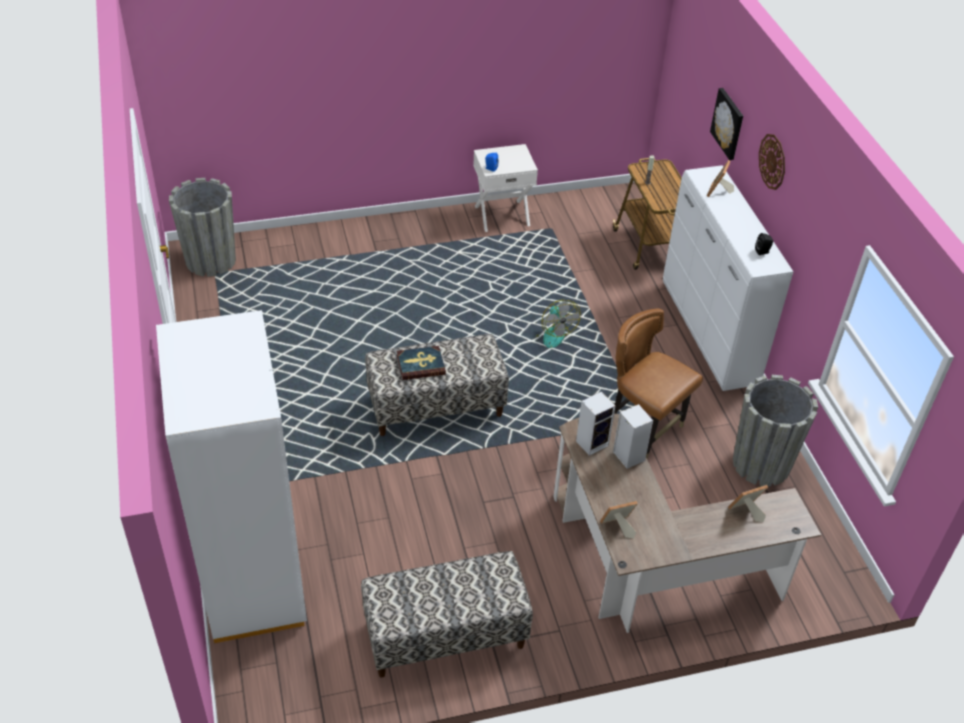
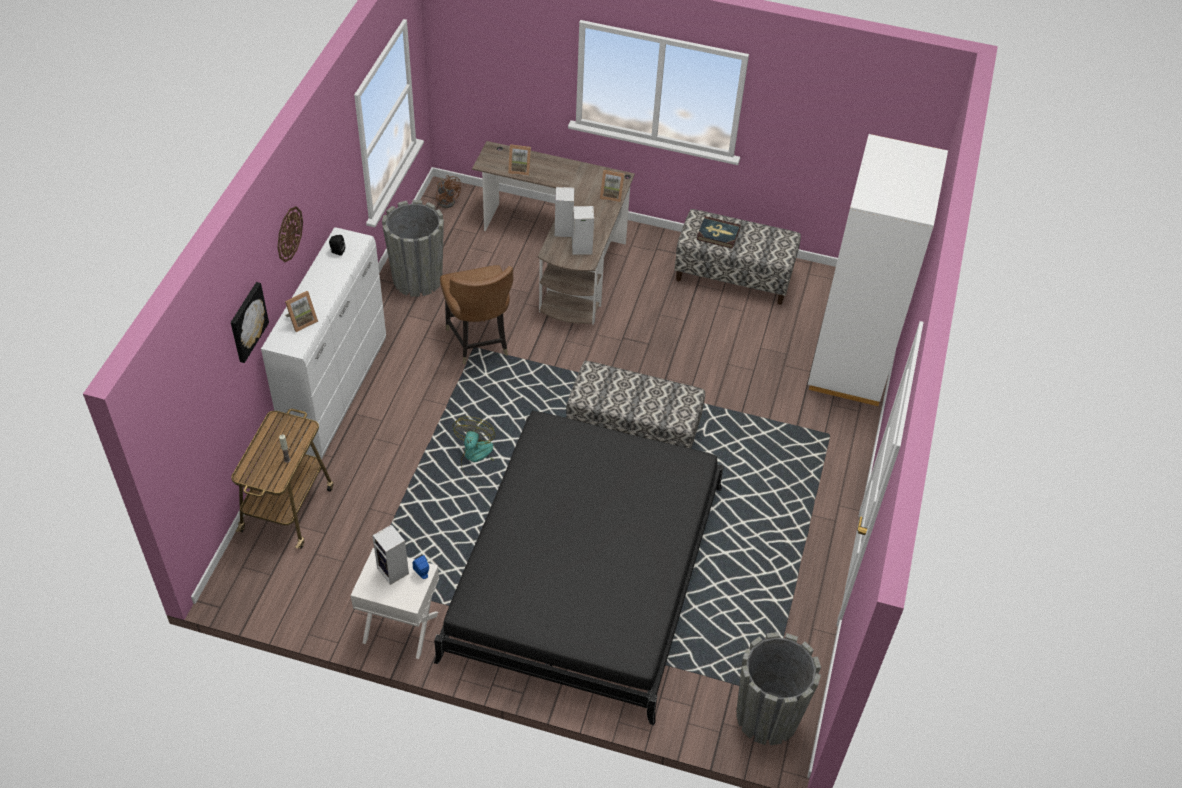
camera: 150 degrees left, 5 degrees up
(401, 293) = (585, 570): none -> black bed
(420, 364) = (650, 400): book -> book (718, 234)
(510, 163) = (394, 571): none -> speaker
(836, 575) = (447, 200): none -> brown fan

